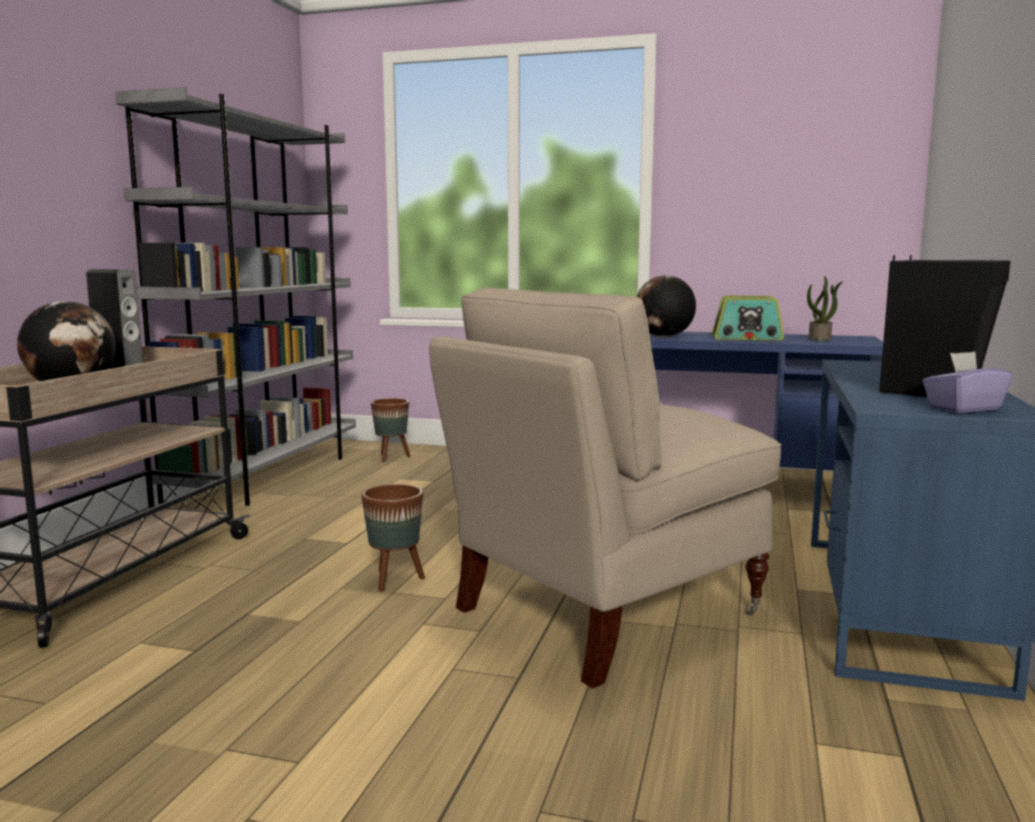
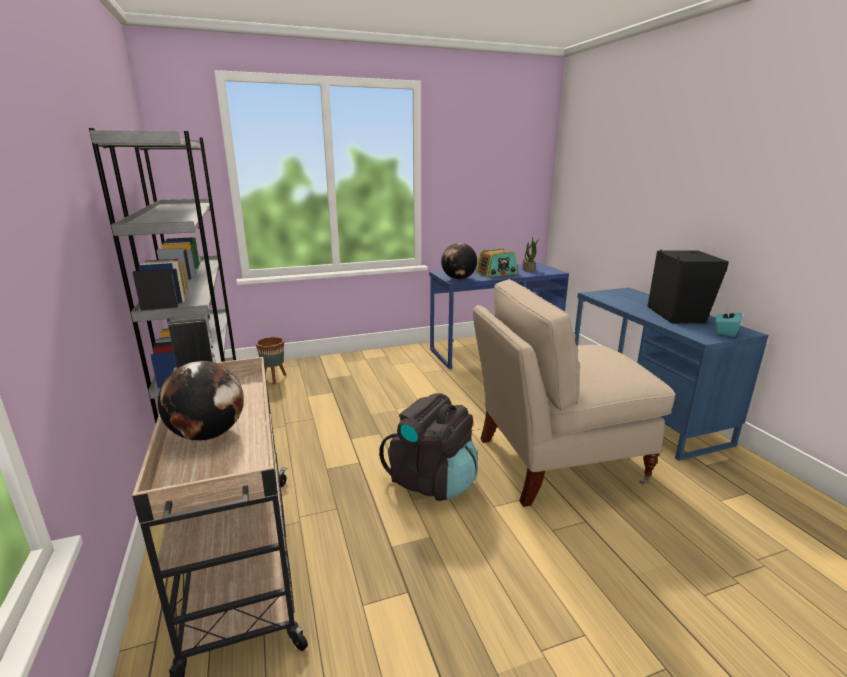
camera: 35 degrees left, 10 degrees up
(395, 580) = (432, 481): brown planter -> black backpack
(604, 612) = (556, 460): beige chair -> beige chair turned 60 degrees clockwise
(963, 409) = (725, 332): purple tissue box -> turquoise tissue box

